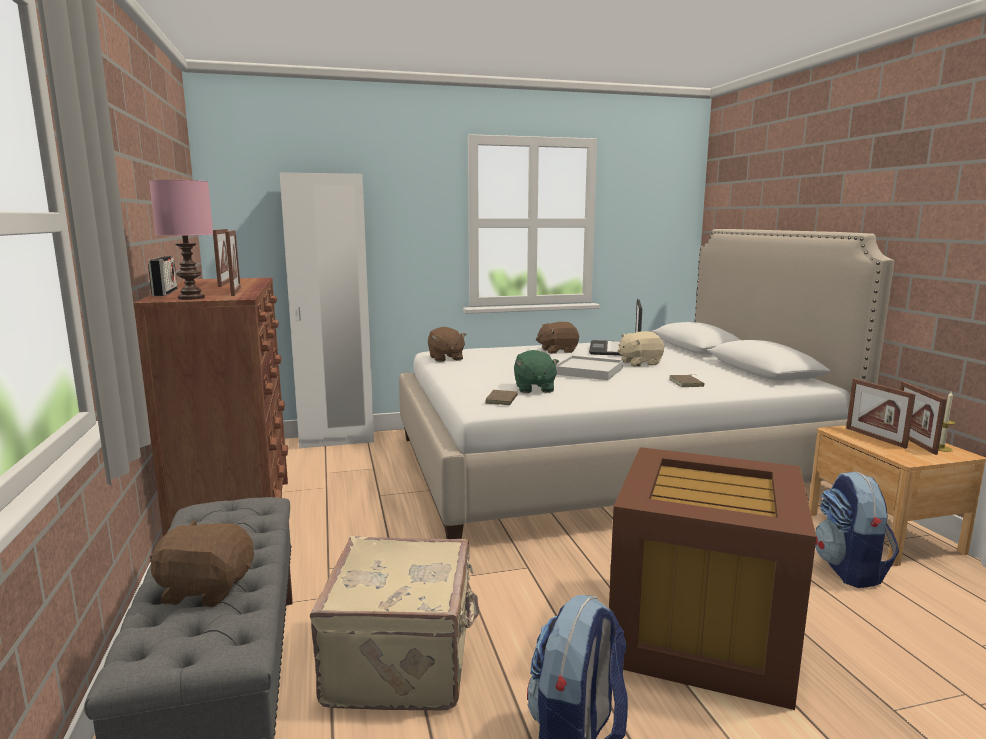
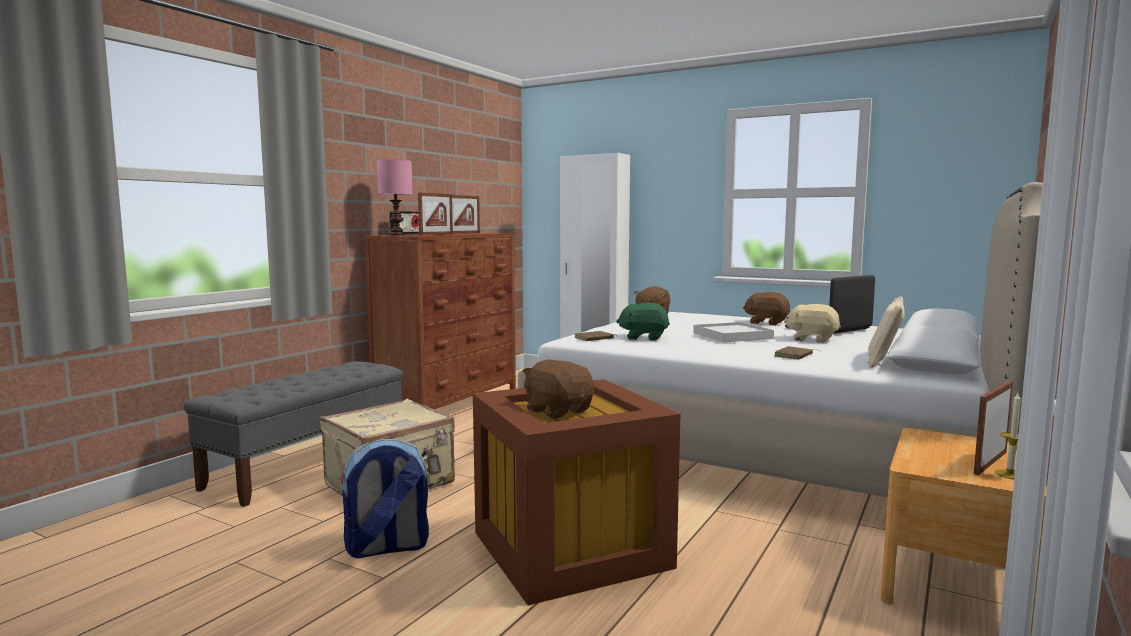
camera: 45 degrees right, 5 degrees down
(206, 589) = (281, 385): brown plush toy -> brown plush toy (558, 411)
(534, 388) = (644, 337): green plush toy -> green plush toy turned 60 degrees clockwise
(738, 375) = (884, 360): none -> beige pillow
(849, 570) = (815, 582): backpack -> none
(875, 437) = (949, 448): picture frame -> none

